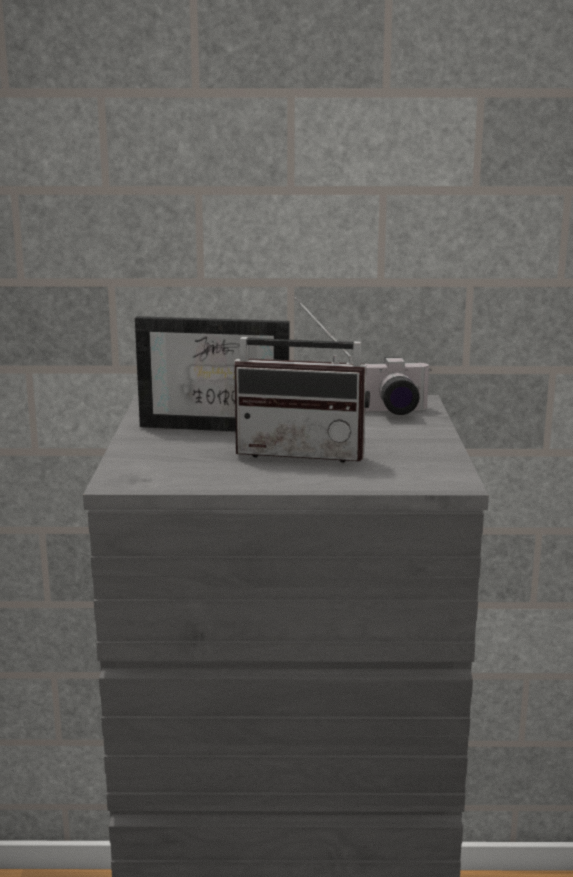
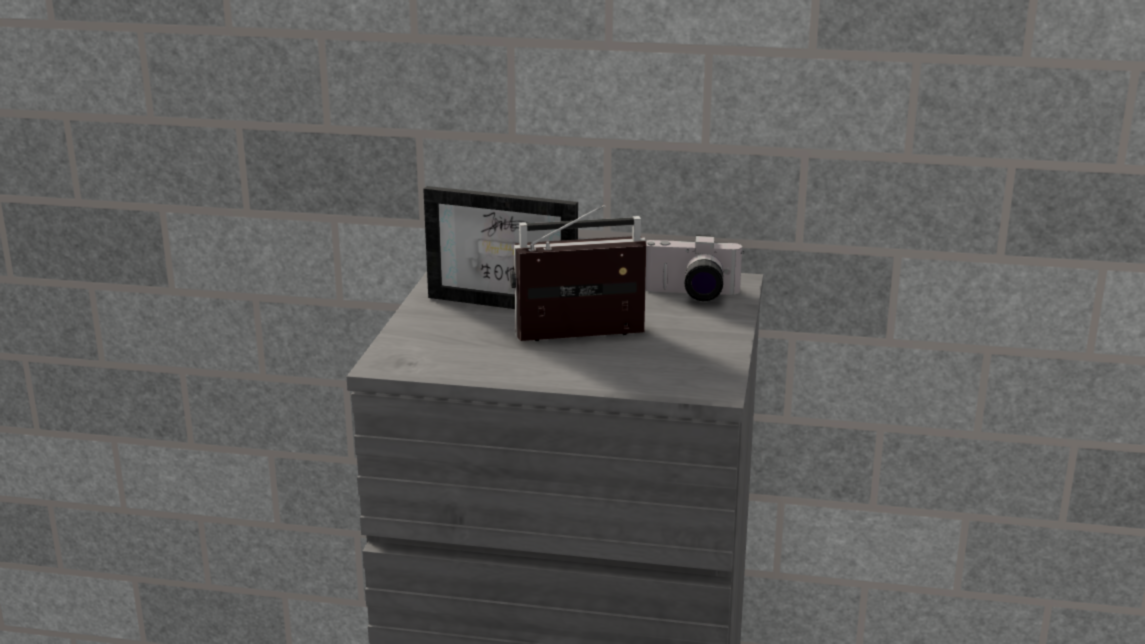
camera: 10 degrees right, 5 degrees up
(303, 452) = (581, 341): radio -> radio turned 150 degrees clockwise

